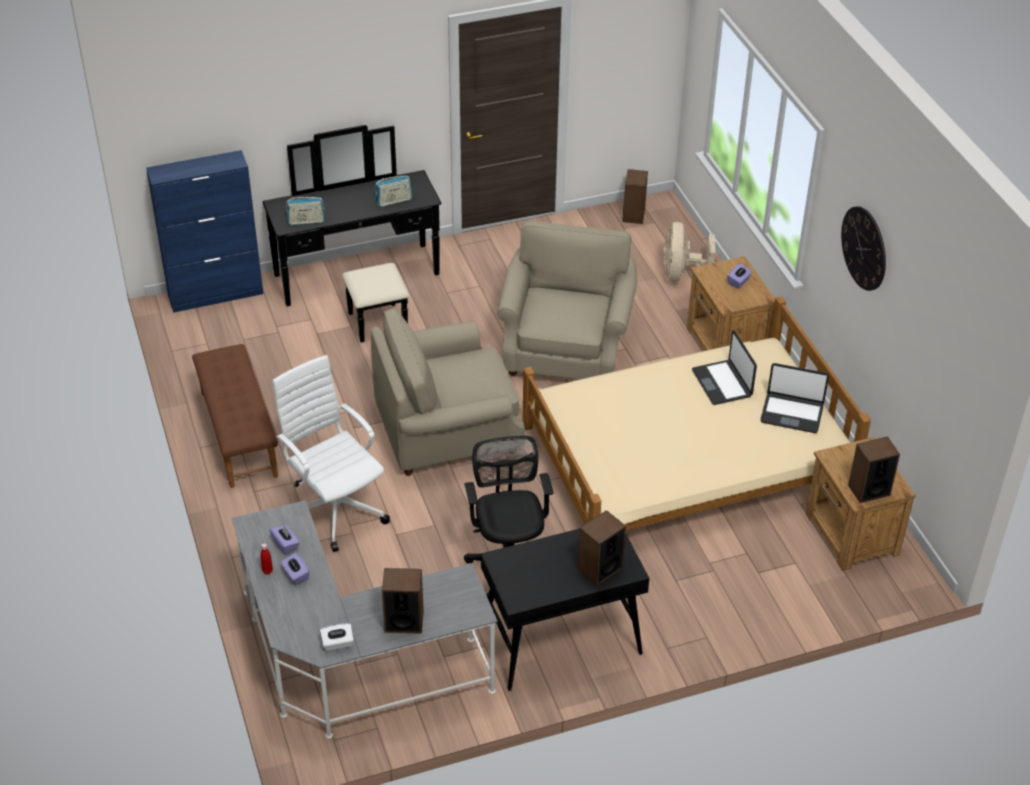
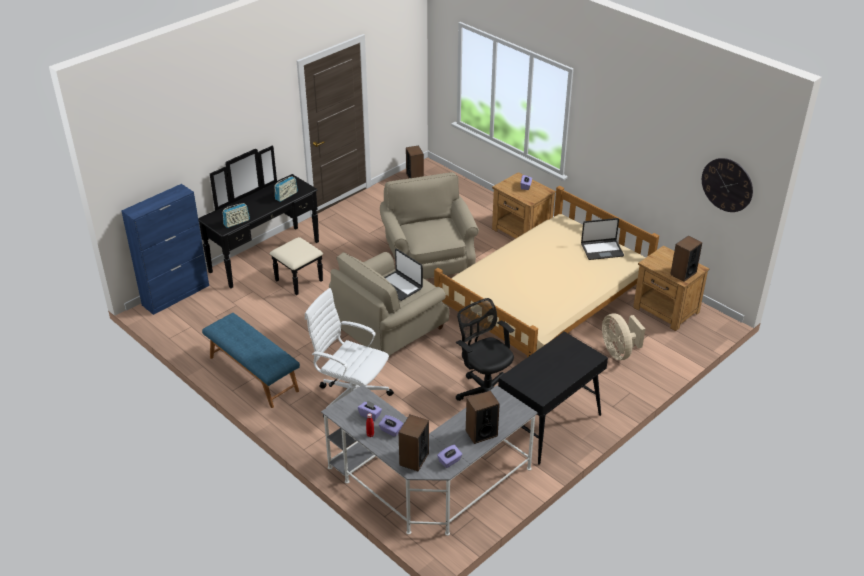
camera: 25 degrees left, 5 degrees down
(238, 434) = (253, 374): brown bench -> blue bench
(337, 644) = (449, 461): white tissue box -> purple tissue box
(599, 569) = (575, 362): speaker -> speaker (414, 459)
(681, 274) = (467, 201): beige fan -> beige fan (619, 352)
(722, 383) = (551, 246): laptop -> laptop (399, 286)
(864, 248) = (624, 132): wall clock -> wall clock (727, 185)

